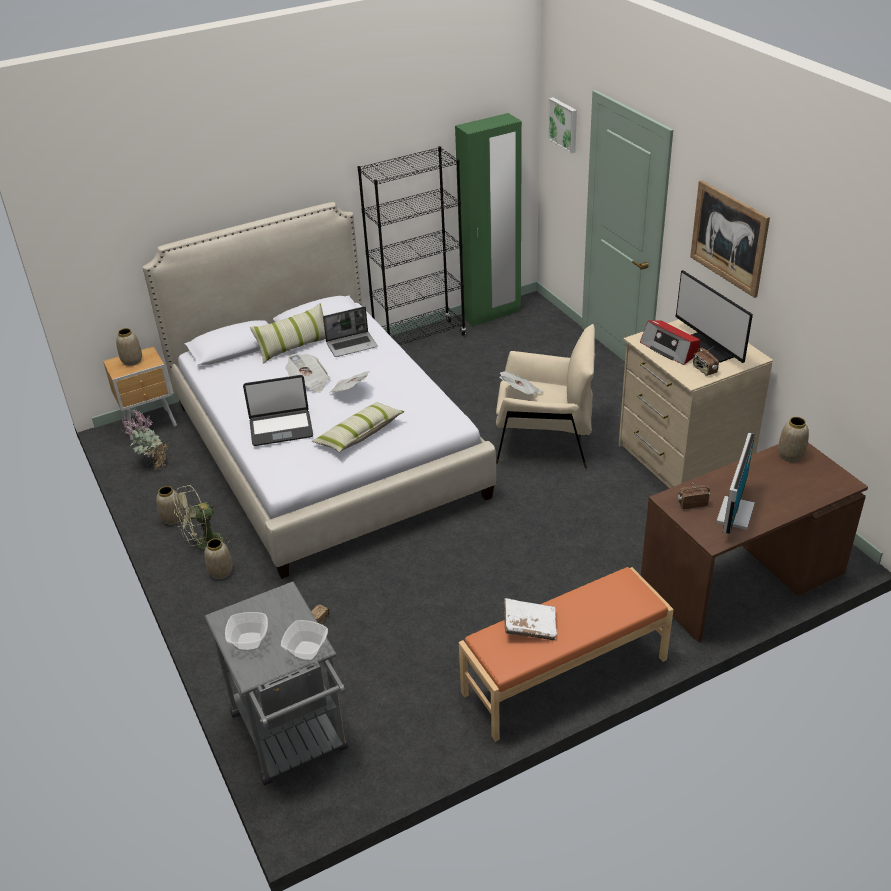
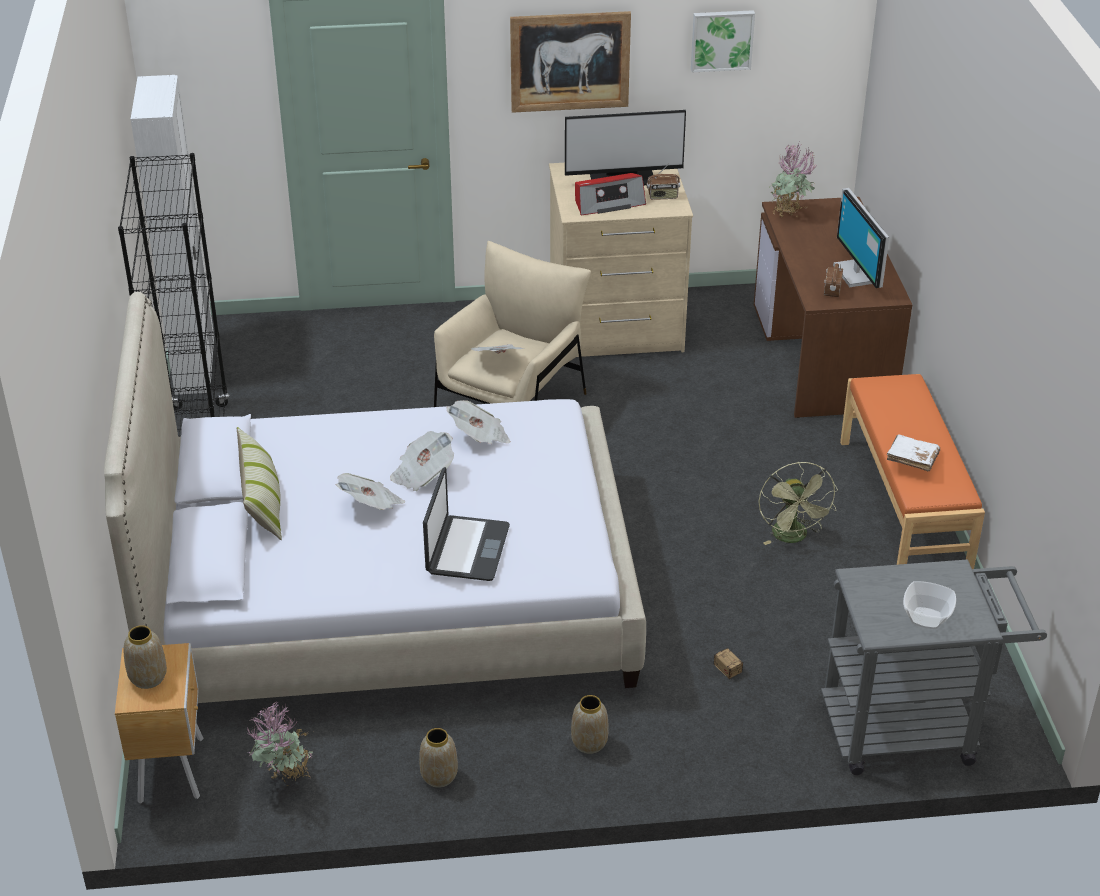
camera: 70 degrees left, 0 degrees up
(204, 545) = (522, 751): green fan -> green fan (793, 537)
(306, 651) = (959, 578): bowl -> none
(352, 345) = (306, 449): laptop -> none
(359, 434) = (527, 488): pillow -> none
(404, 401) = (480, 437): none -> newspaper
(491, 314) = (195, 369): green wardrobe -> white wardrobe
(564, 124) = (206, 57): picture -> picture (721, 40)
(733, 513) = (858, 273): monitor -> monitor turned 150 degrees counterclockwise
(790, 455) = (789, 216): vase -> potted plant

